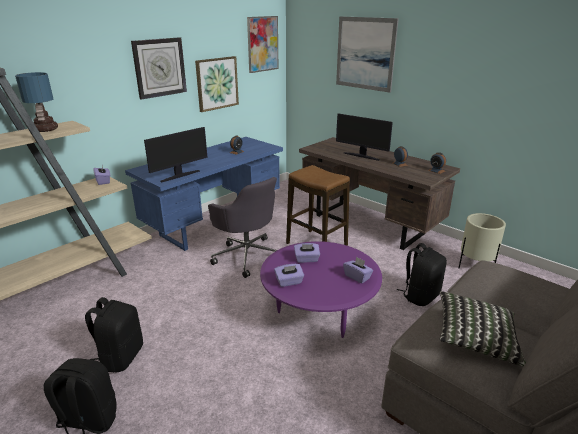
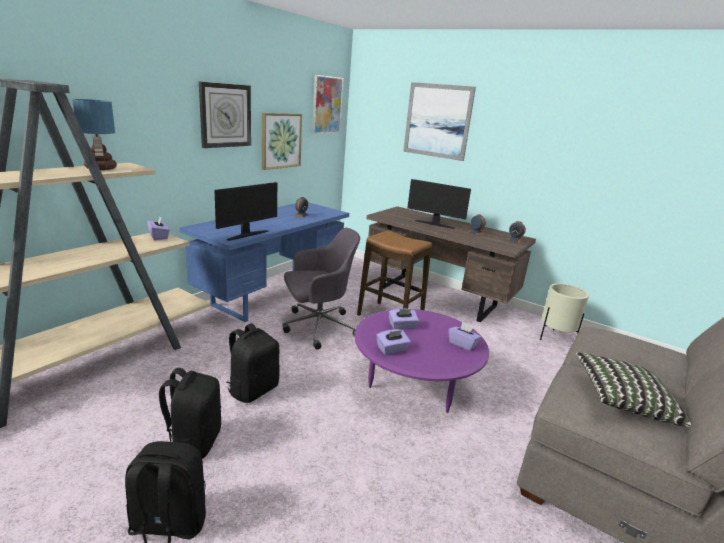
camera: 10 degrees left, 5 degrees down
(247, 255) = (317, 327): grey office chair -> grey office chair turned 60 degrees counterclockwise
(420, 296) = (512, 367): black backpack -> black backpack (253, 389)

